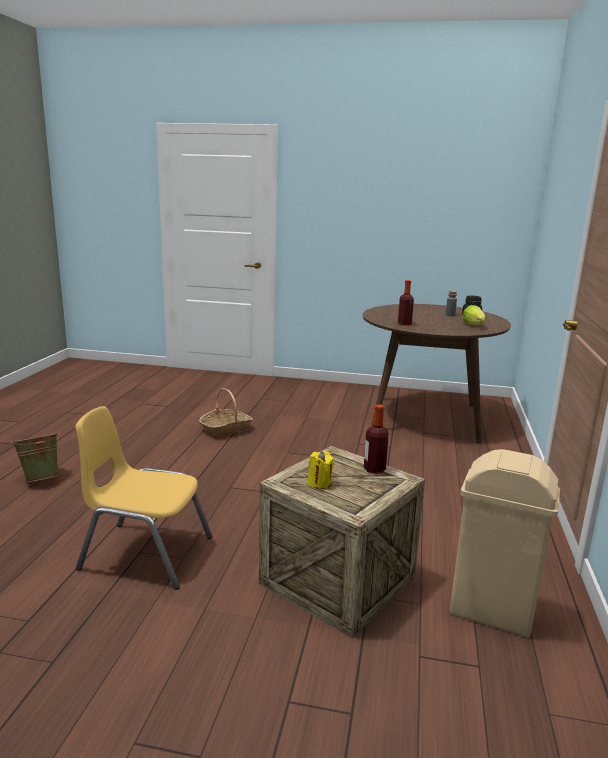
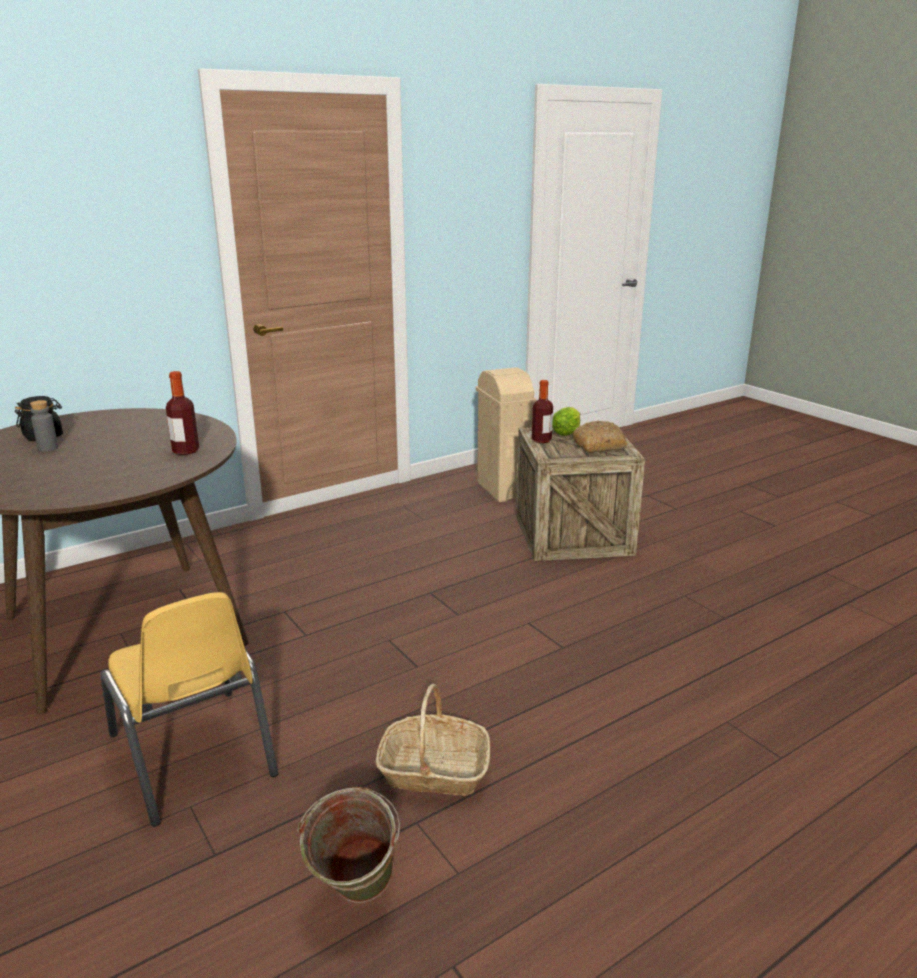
camera: 135 degrees left, 5 degrees up
(41, 478) = (844, 798): green bucket -> green bucket (354, 898)
(146, 553) = (719, 614): yellow chair -> yellow chair (193, 755)
(319, 483) = (599, 445): yellow candle -> bread
(474, 325) = (124, 422): lettuce -> lettuce (567, 432)

